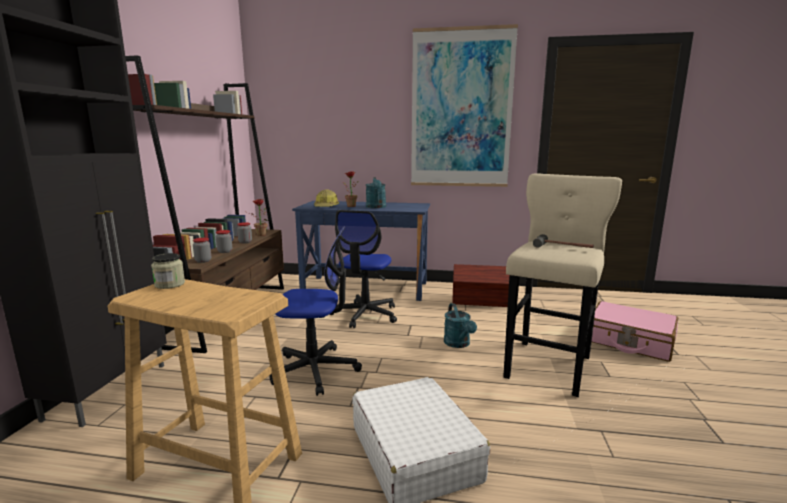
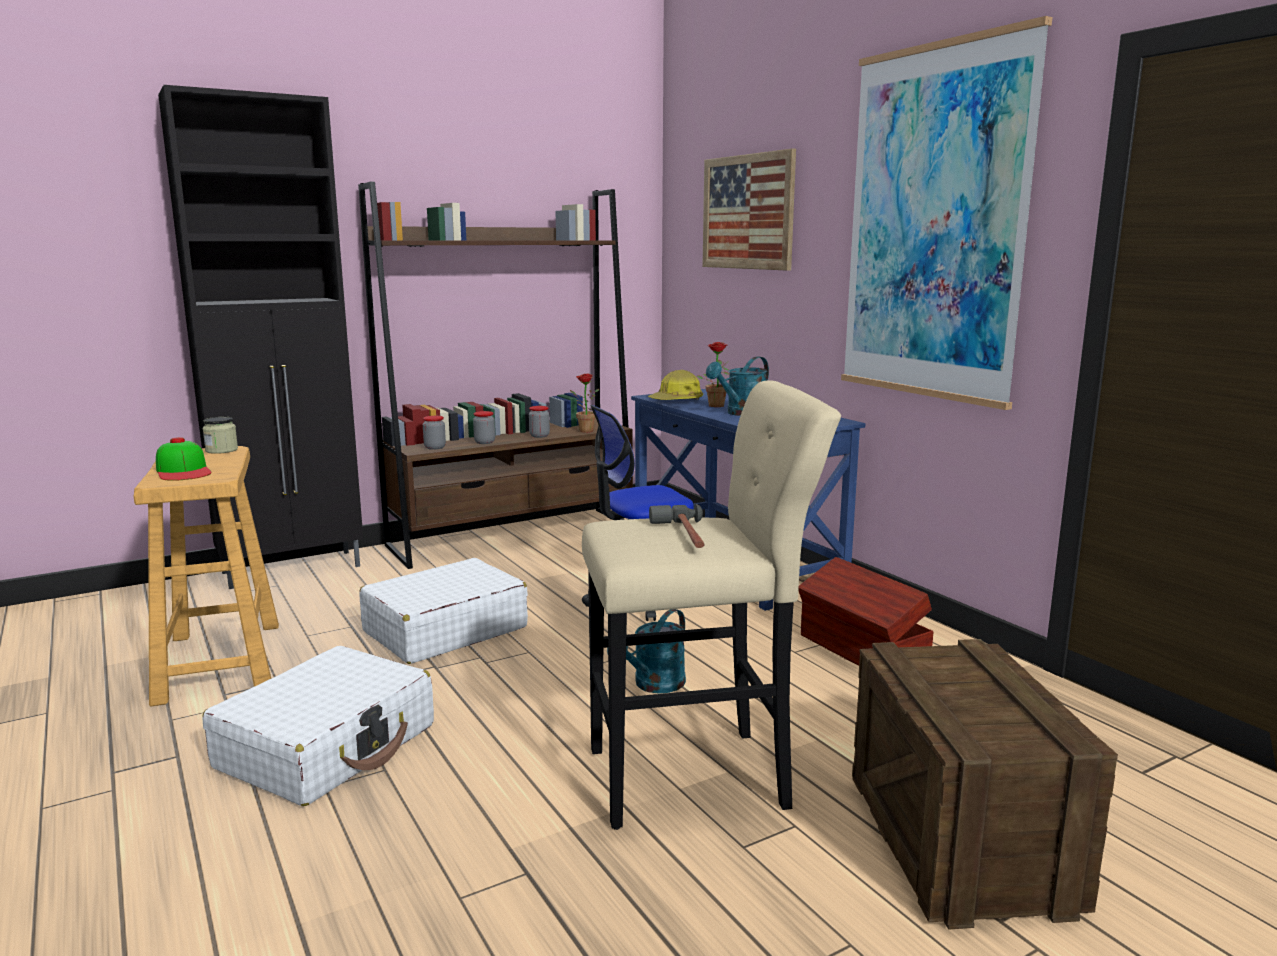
camera: 50 degrees right, 0 degrees up
(209, 302) = (183, 470): none -> cap
(315, 370) = (444, 630): office chair -> white suitcase
(329, 102) = (747, 212): none -> picture
(630, 341) = (960, 843): pink suitcase -> crate

